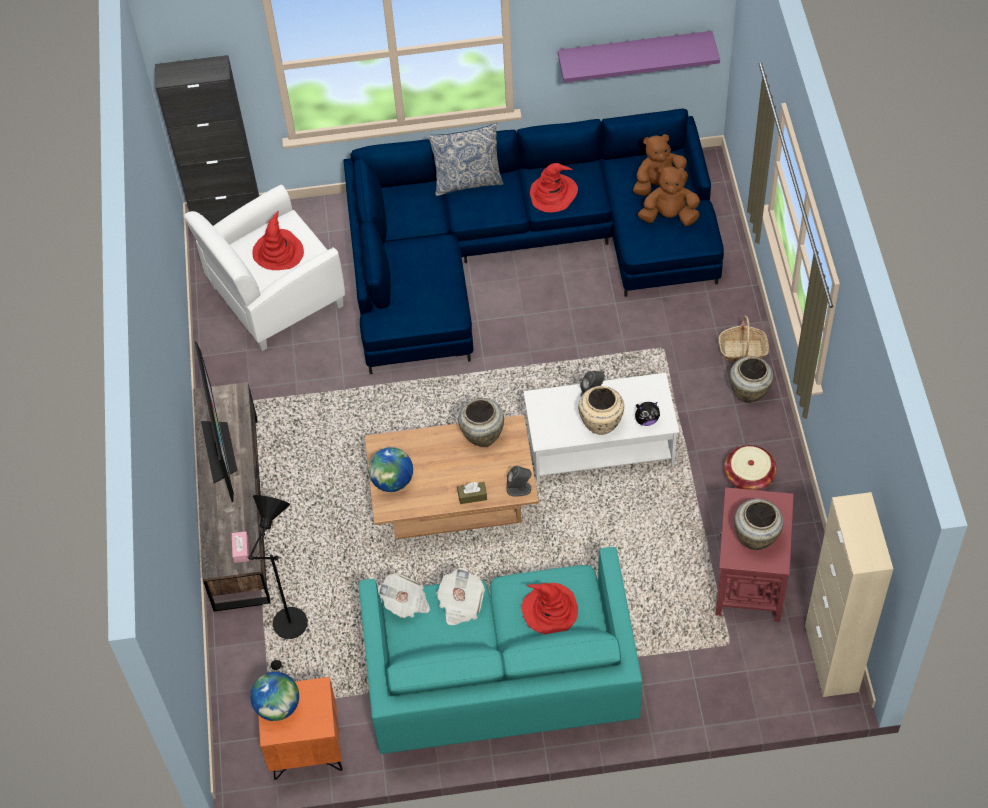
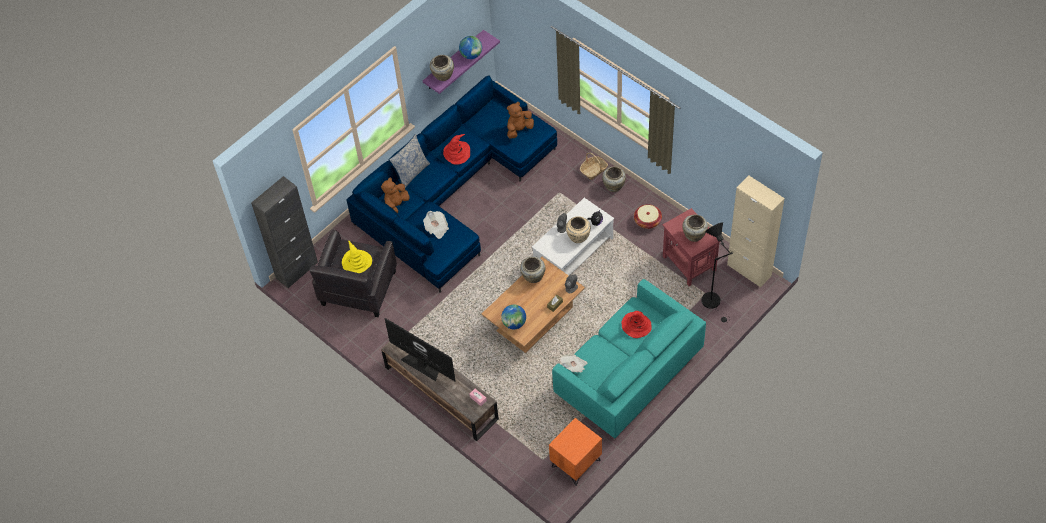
camera: 40 degrees left, 0 degrees up
(275, 296) = (358, 289): white armchair -> black armchair
(278, 252) = (356, 262): red hat -> yellow hat
(278, 706) = (566, 445): globe -> globe (471, 55)
(289, 630) = (518, 423): black floor lamp -> black floor lamp (713, 303)
(460, 604) = (597, 350): newspaper -> newspaper (436, 228)
(590, 60) = (442, 76): none -> beige vase
(659, 185) = (500, 118): brown plush toy -> brown plush toy (396, 205)

